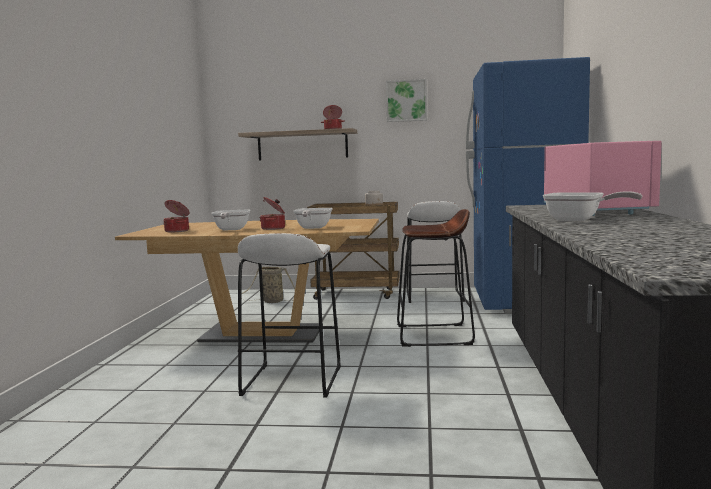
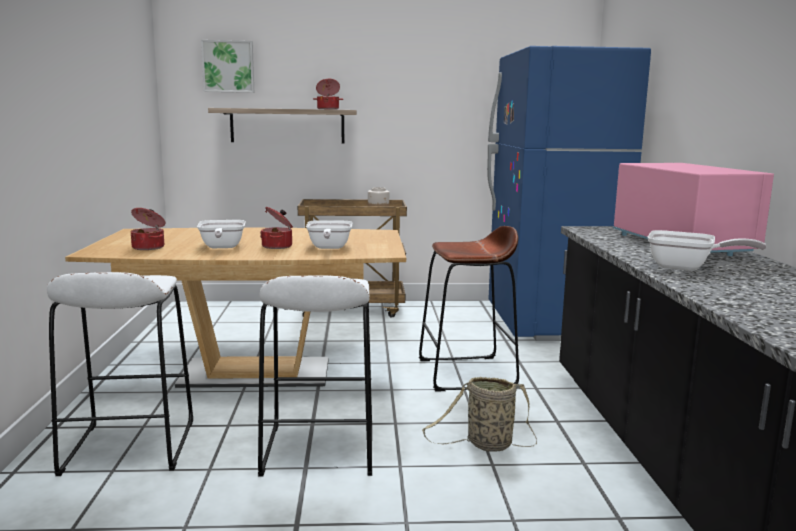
camera: 10 degrees left, 5 degrees up
(271, 301) = (250, 321): basket -> basket (486, 445)
(406, 100) = (418, 78): picture -> picture (228, 66)
(433, 296) = (445, 314): white stool -> white stool (129, 447)

